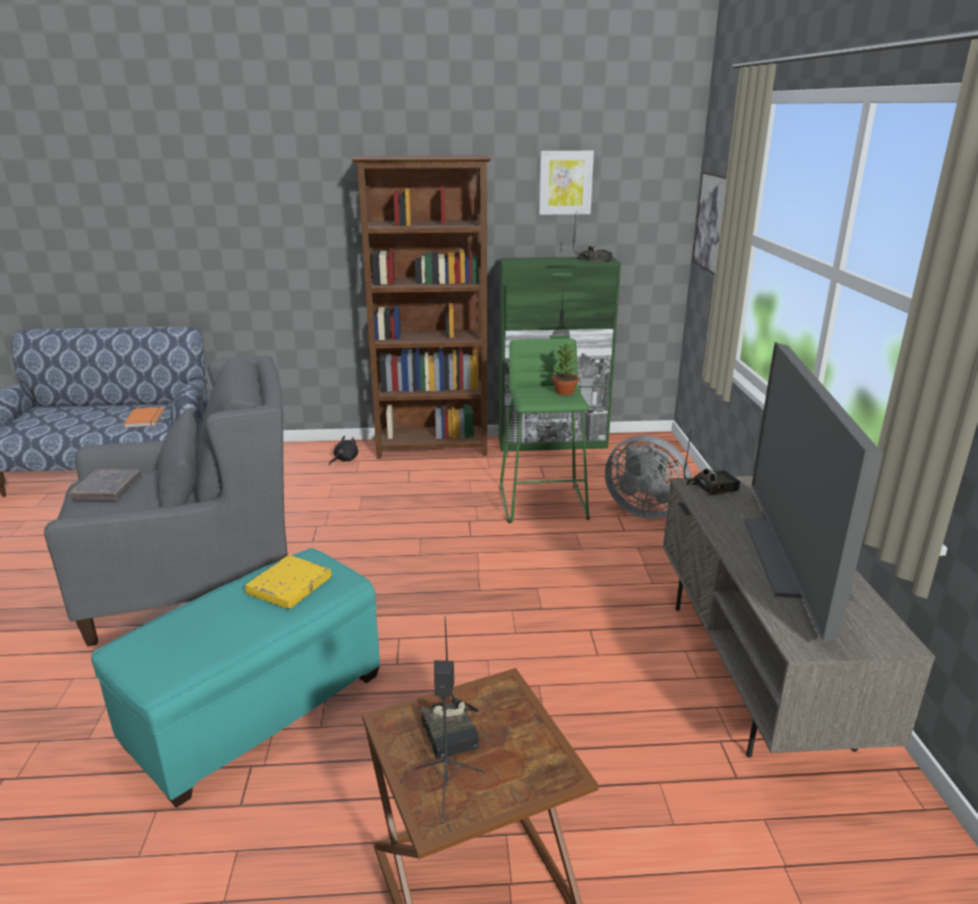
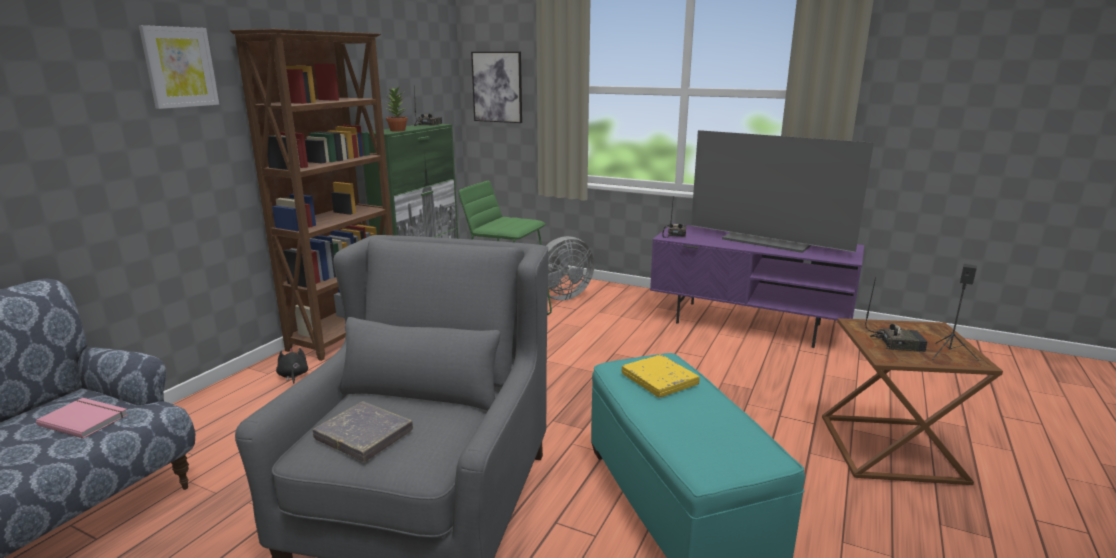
camera: 60 degrees left, 5 degrees down
(146, 419) = (85, 419): orange book -> pink book
(564, 392) = (514, 219): potted plant -> potted plant (397, 130)
(565, 182) = (390, 61): picture -> picture (179, 67)
(757, 672) = (749, 323): grey tv stand -> purple tv stand

